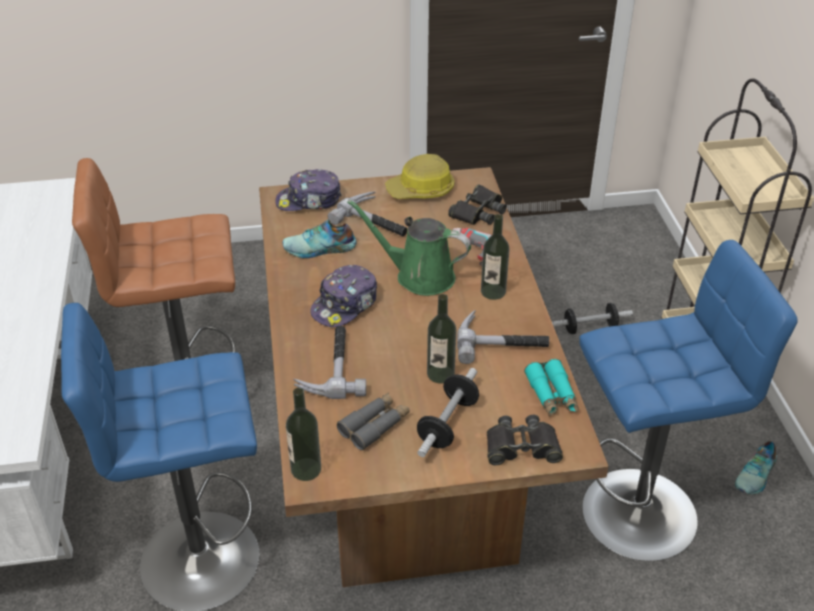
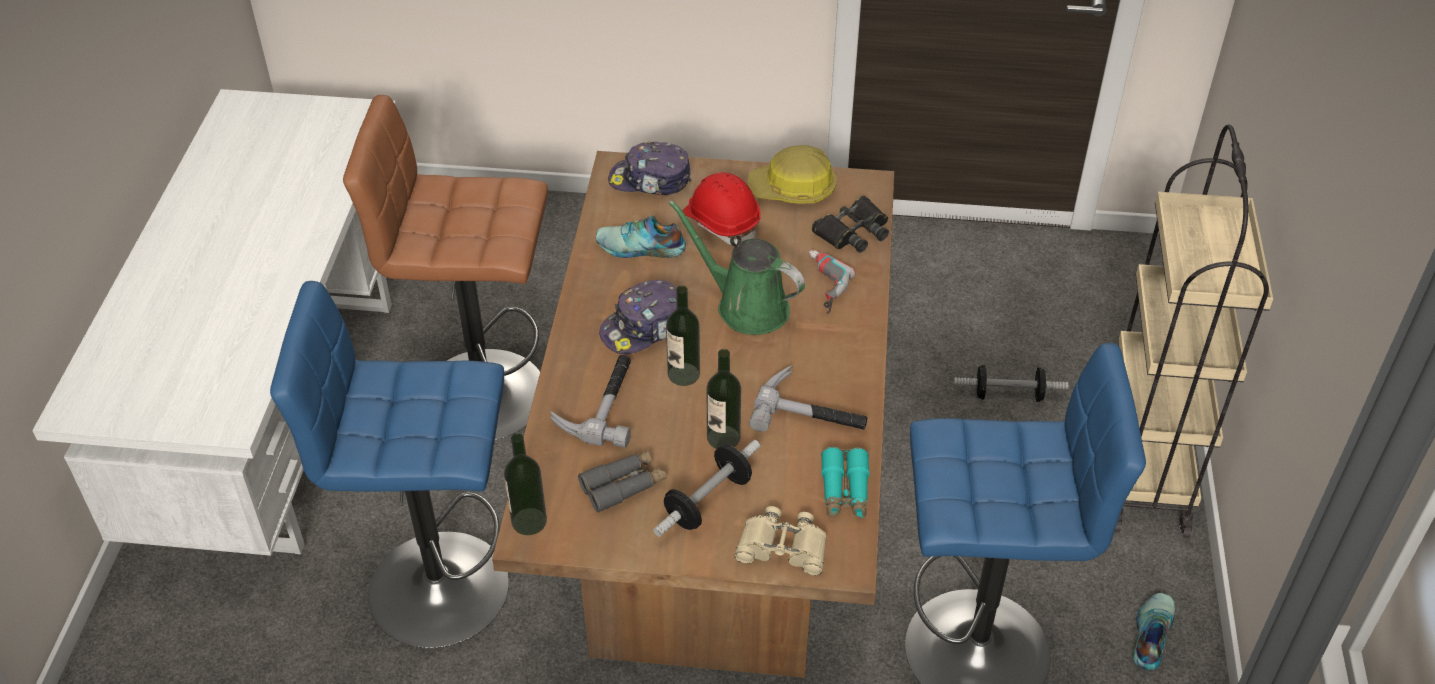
camera: 15 degrees right, 5 degrees up
(376, 221) = (721, 222): hammer -> red hard hat
(493, 291) = (828, 344): bottle -> bottle (683, 374)
(521, 447) = (782, 547): black binoculars -> beige binoculars
(756, 475) = (1150, 634): shoe -> shoe turned 150 degrees clockwise

